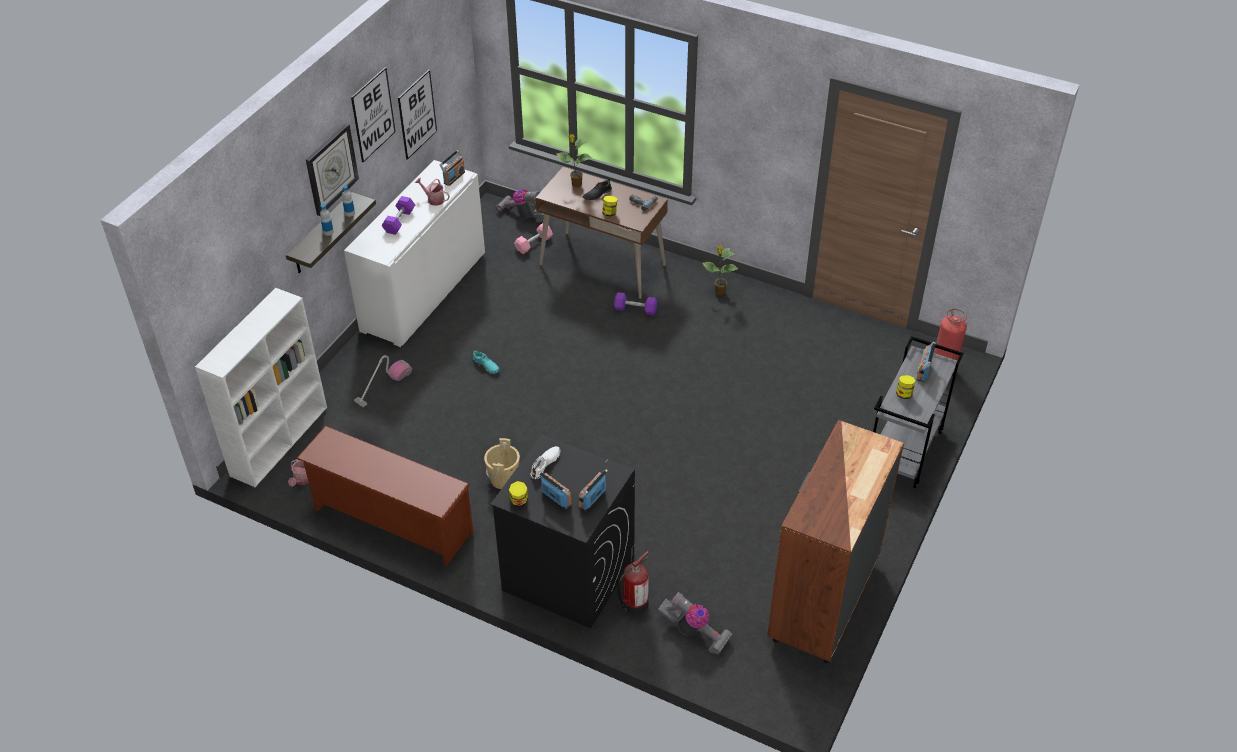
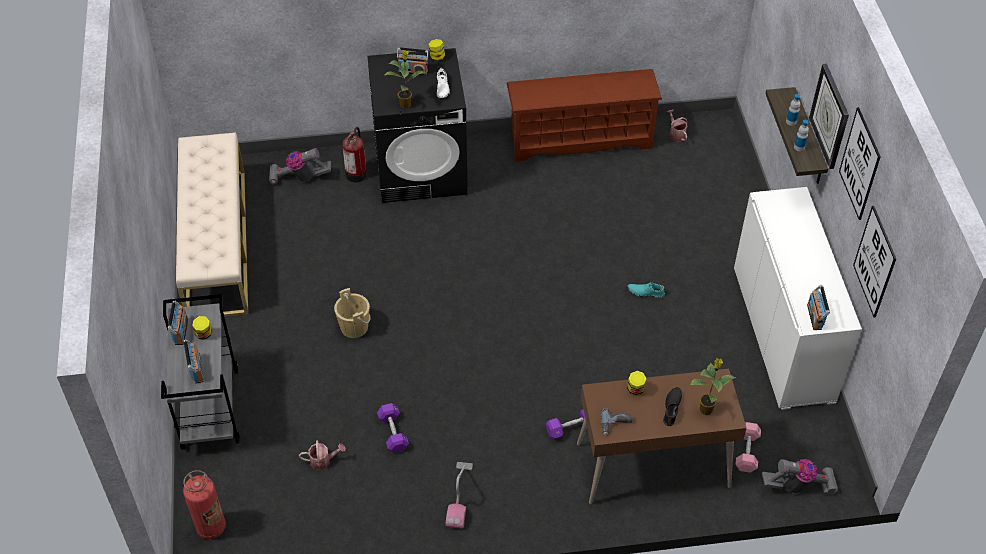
camera: 145 degrees right, 5 degrees up
(280, 440) = (728, 150): white bookcase -> none
(383, 386) = (707, 229): vacuum cleaner -> vacuum cleaner (459, 496)
(399, 221) = (799, 239): purple dumbbell -> purple dumbbell (393, 432)
(433, 199) = (801, 280): watering can -> watering can (323, 460)
(504, 478) = (532, 209): beige bucket -> beige bucket (354, 327)
(592, 498) = (387, 82): radio -> radio (181, 332)
(719, 292) = (505, 499): potted plant -> potted plant (406, 104)
(822, 601) = (216, 243): brown dresser -> beige bench

